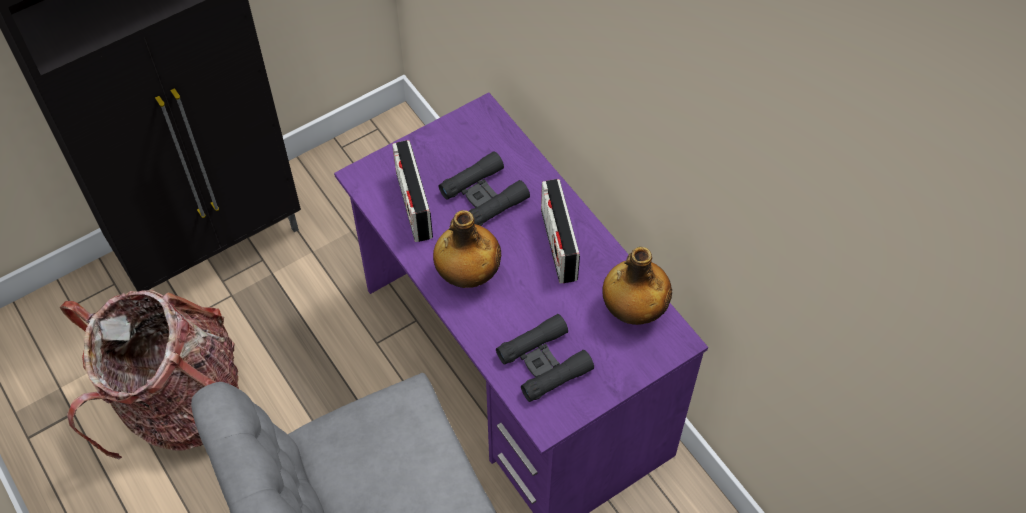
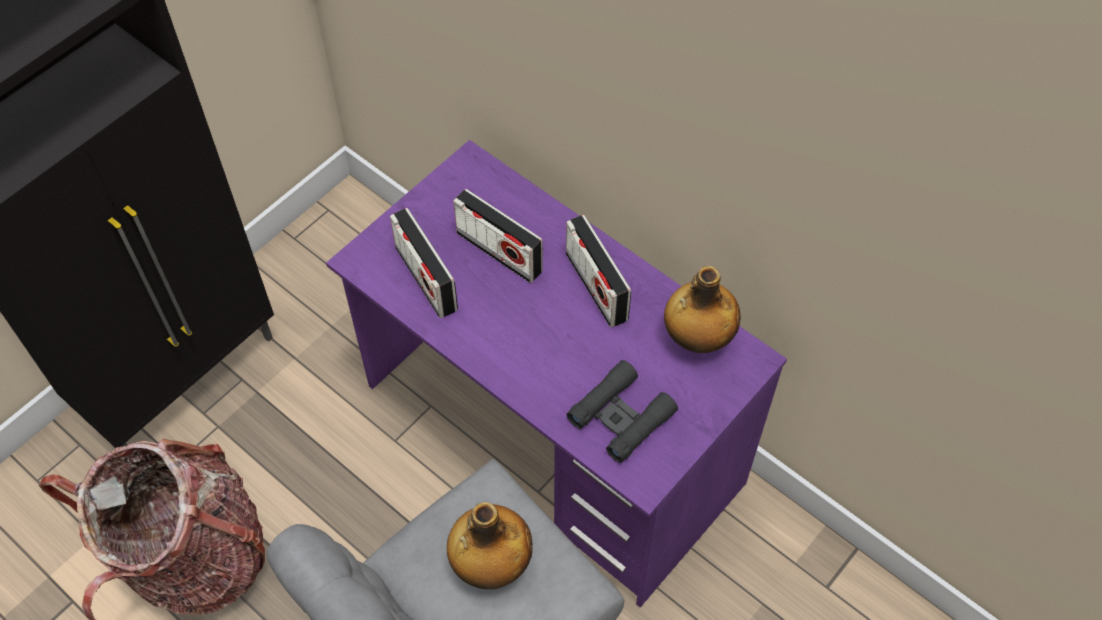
camera: 15 degrees left, 0 degrees up
(468, 275) = (509, 341): bottle -> bottle (491, 563)
(484, 196) = (499, 252): black binoculars -> radio

